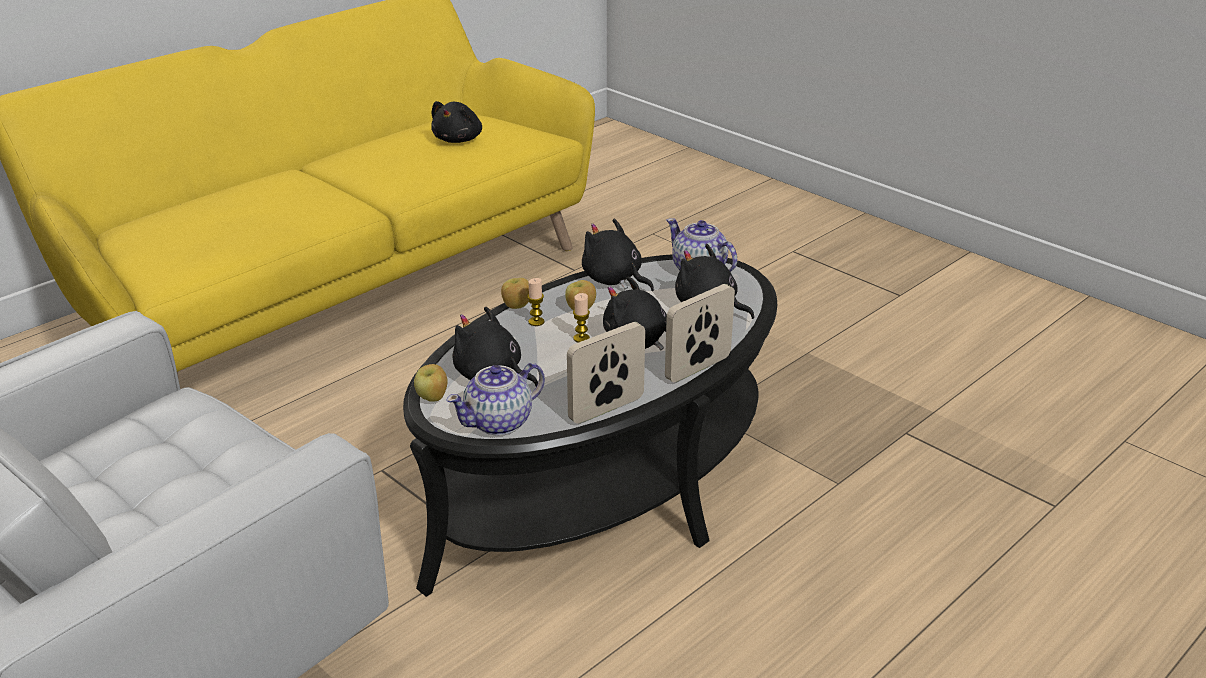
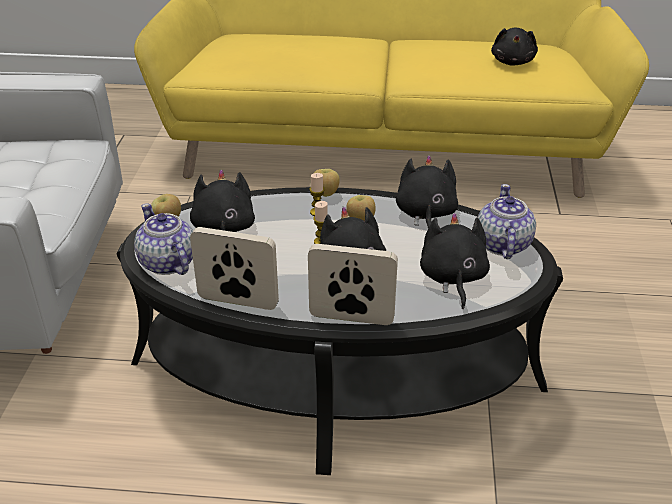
camera: 50 degrees right, 5 degrees up
(459, 139) = (512, 62): black plush toy -> black plush toy turned 60 degrees counterclockwise
(499, 422) = (168, 263): teapot -> teapot turned 45 degrees clockwise

